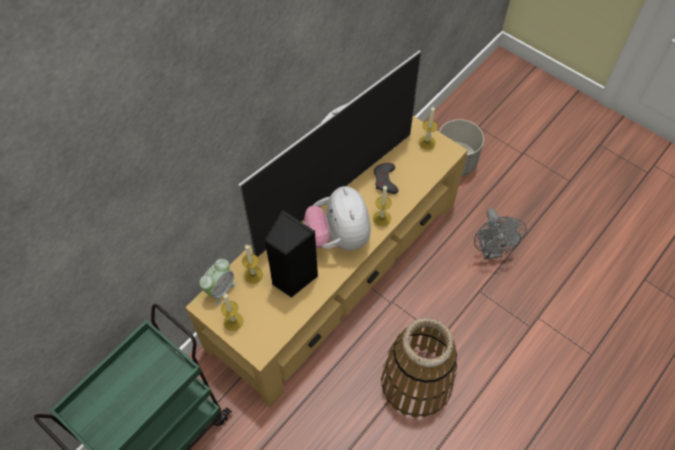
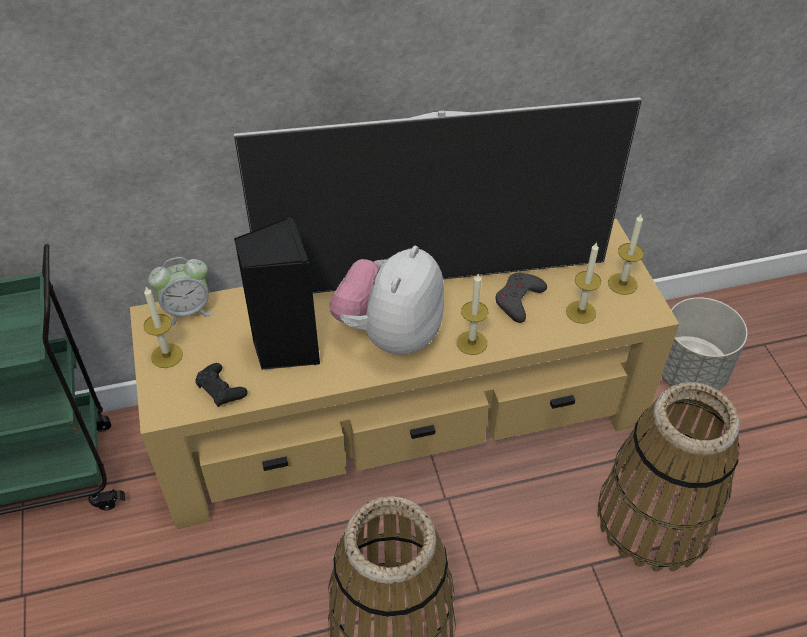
camera: 35 degrees right, 10 degrees down
(253, 275) = (241, 316): candle -> candle (581, 312)
(279, 321) = (221, 389): none -> black game controller
(491, 250) = (655, 519): grey fan -> basket

